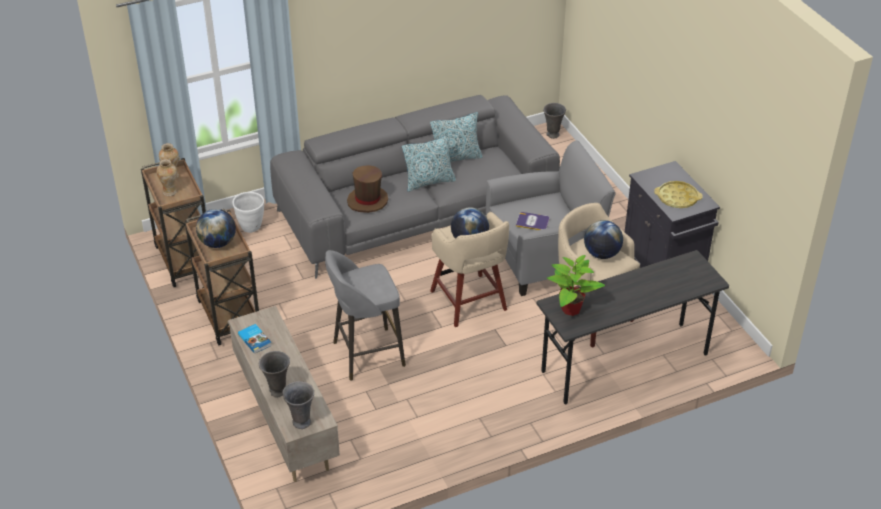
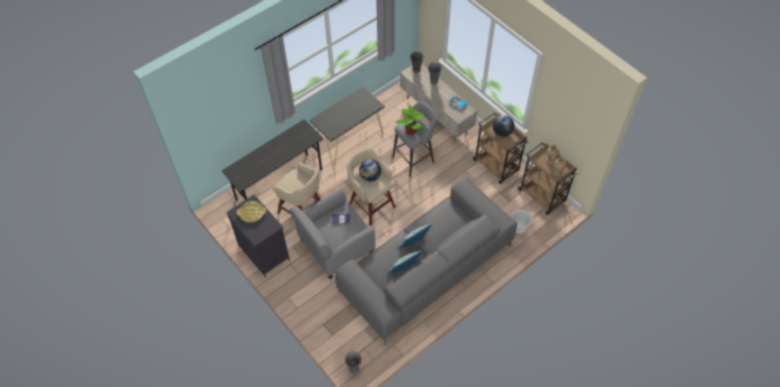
camera: 165 degrees right, 15 degrees up
(367, 201) = (445, 217): brown hat -> none
(475, 412) = (349, 140): none -> black console table
(570, 309) = (304, 136): potted plant -> potted plant (411, 131)
(601, 254) = (294, 184): globe -> none

